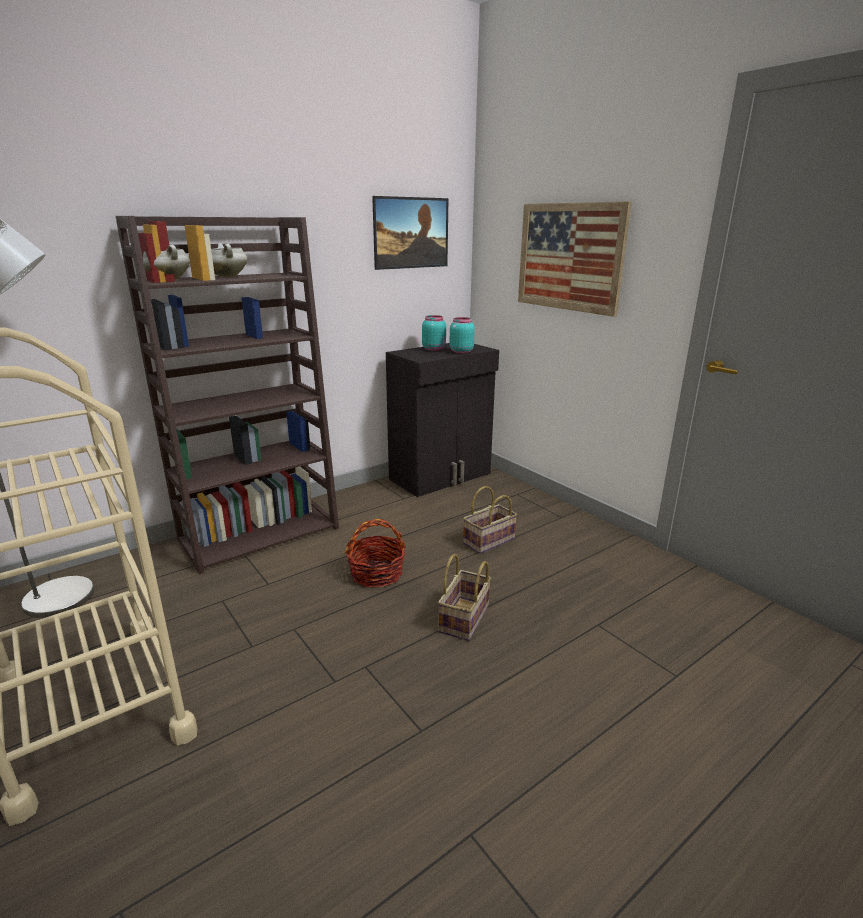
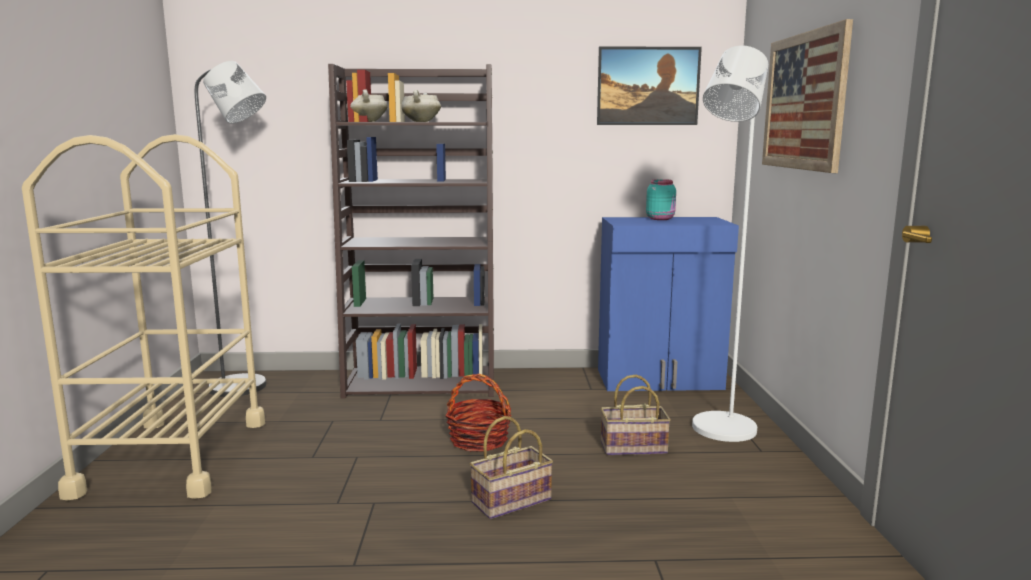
camera: 35 degrees right, 10 degrees down
(441, 476) = (660, 380): black cabinet -> blue cabinet
(460, 351) = (685, 223): turquoise jar -> none
(524, 510) = (719, 432): none -> white floor lamp

